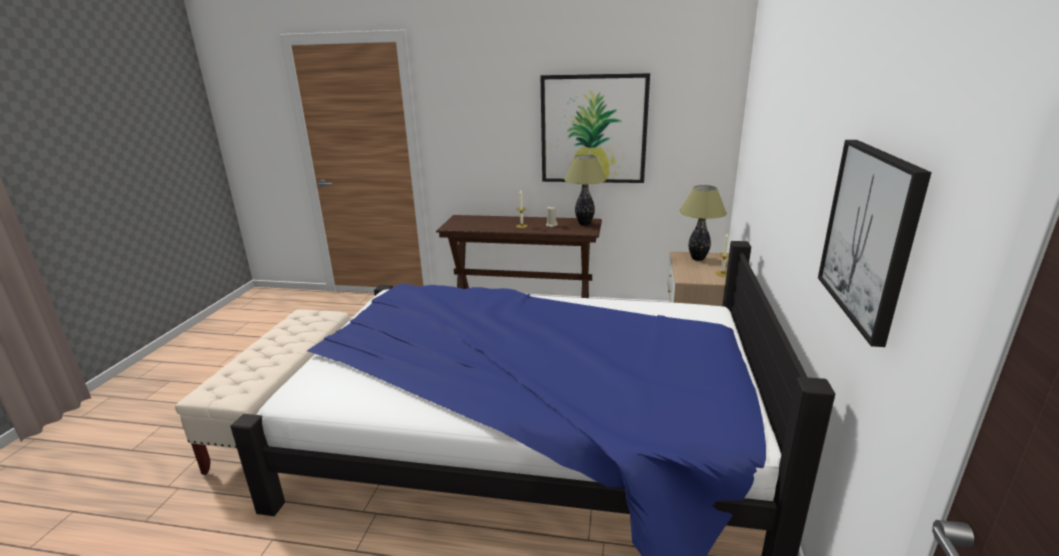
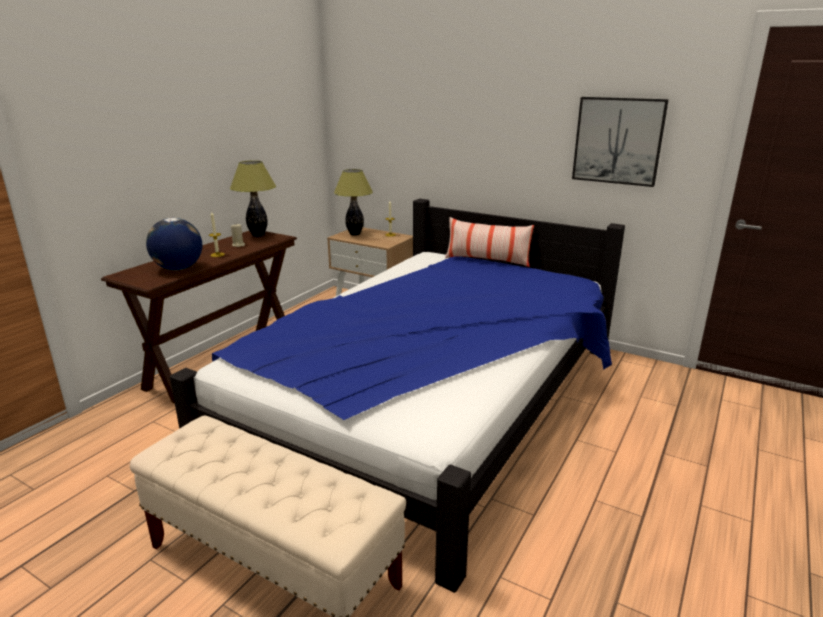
camera: 70 degrees left, 0 degrees up
(482, 225) = (178, 268): none -> globe
(593, 129) = (230, 135): picture -> none
(727, 347) = (487, 260): none -> pillow

